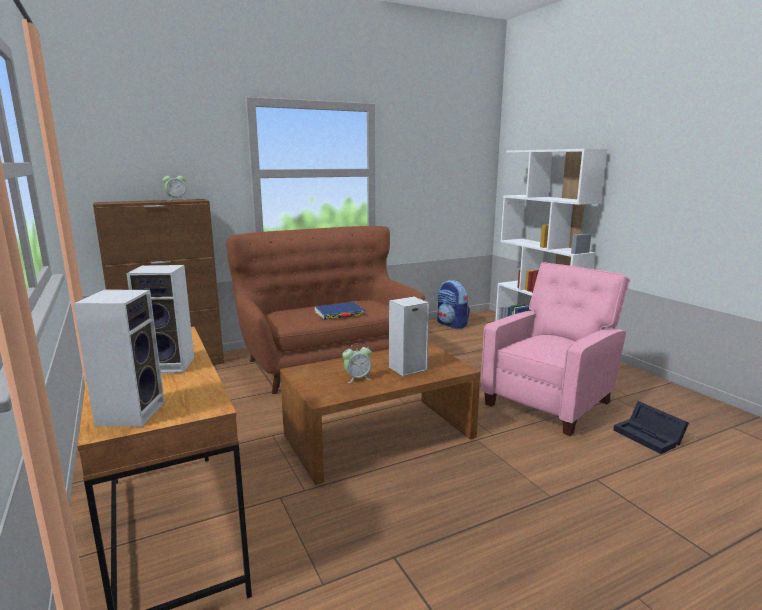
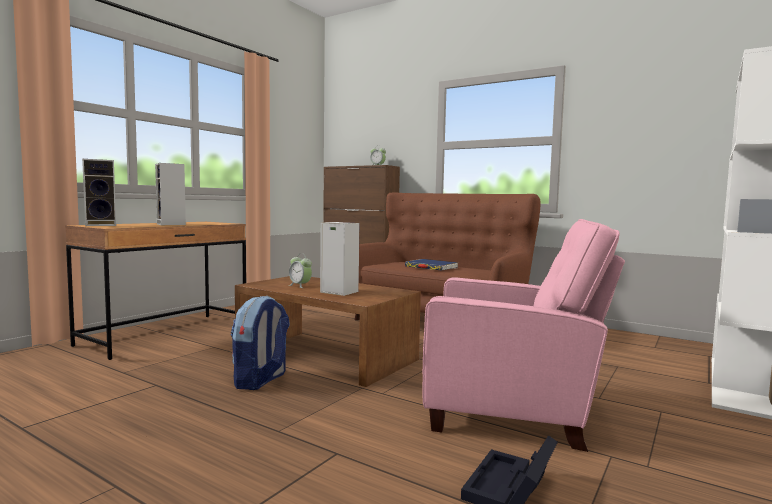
camera: 60 degrees right, 10 degrees down
(452, 324) = (645, 342): backpack -> backpack (261, 380)

